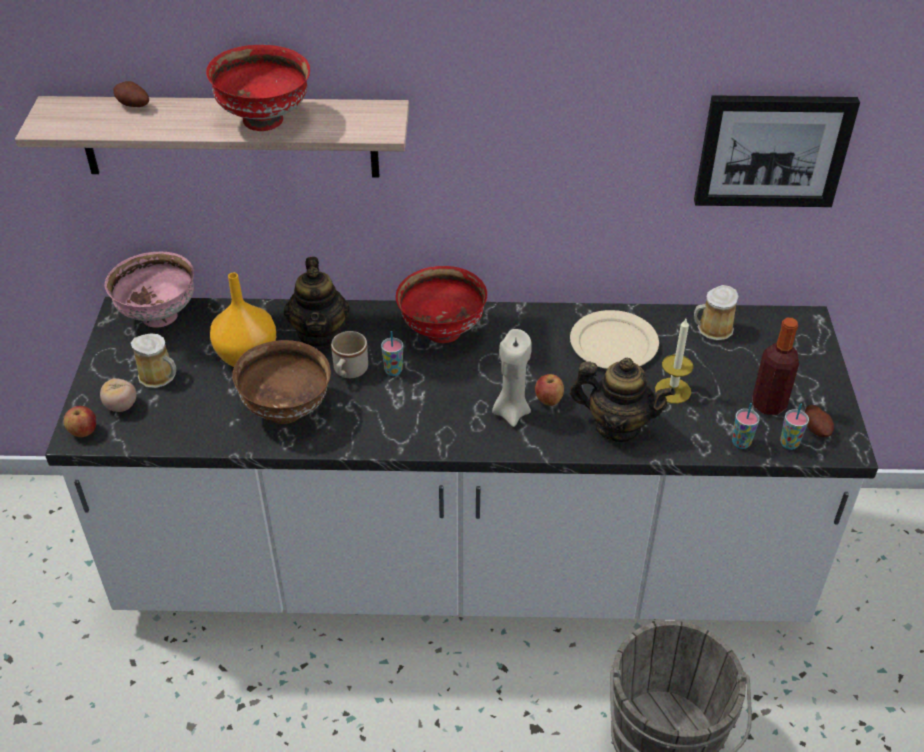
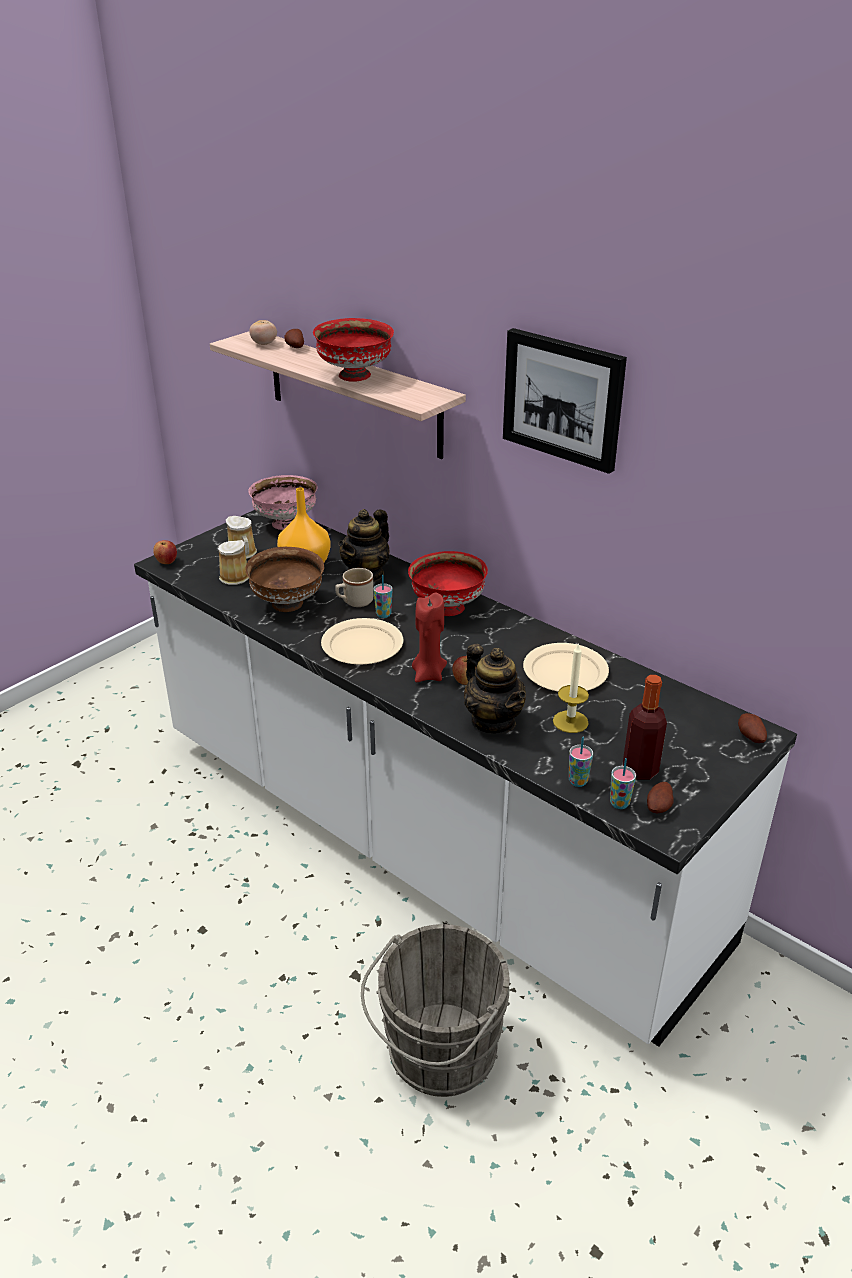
camera: 40 degrees right, 10 degrees down
(121, 406) = (203, 559): tomato -> tomato (264, 344)
(415, 415) = (362, 645): none -> beige plate
(511, 412) = (428, 674): beige candle -> red candle
(712, 329) = (663, 700): mug -> mug (233, 577)
(772, 150) = (751, 534): picture -> picture (563, 399)
(803, 328) = (750, 737): none -> potato

